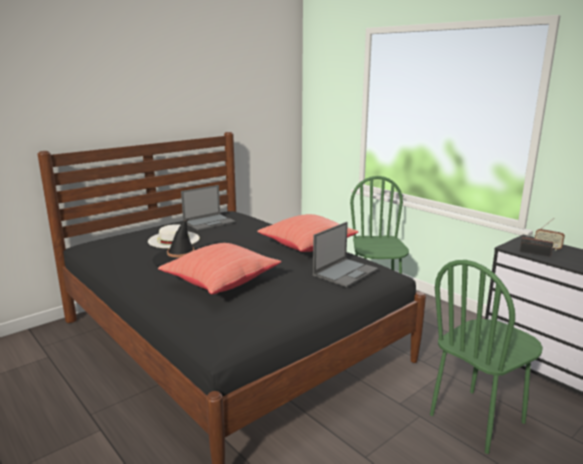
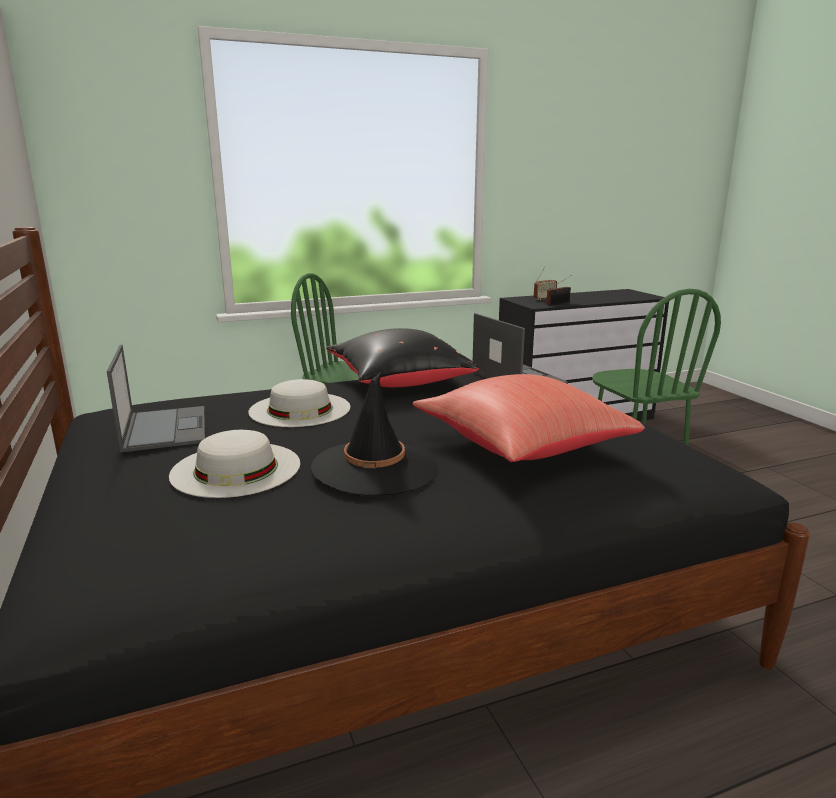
camera: 70 degrees left, 0 degrees up
(245, 235) = (300, 409): none -> white hat
(306, 246) = (398, 382): red pillow -> black pillow

